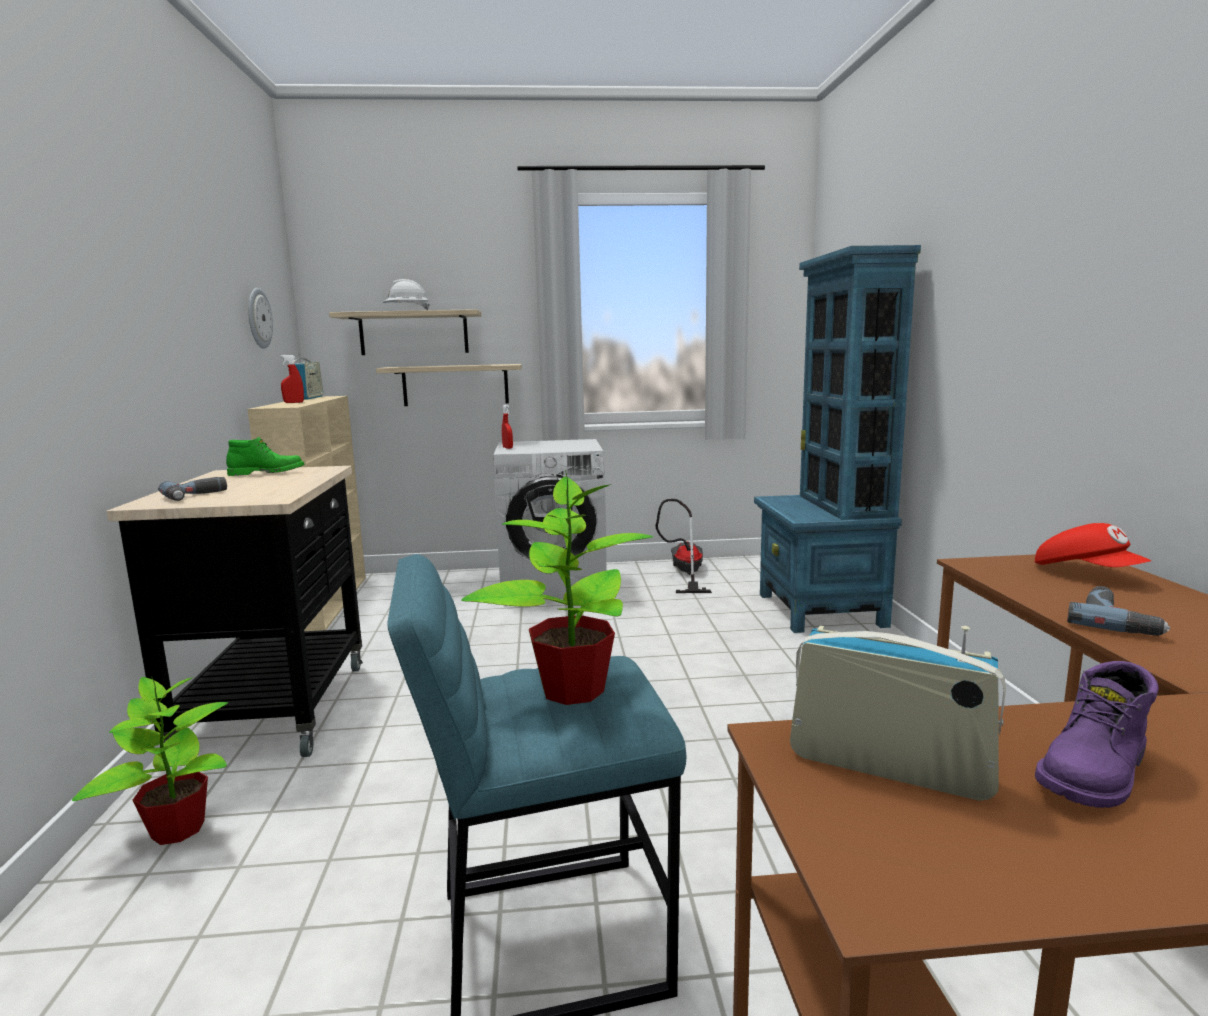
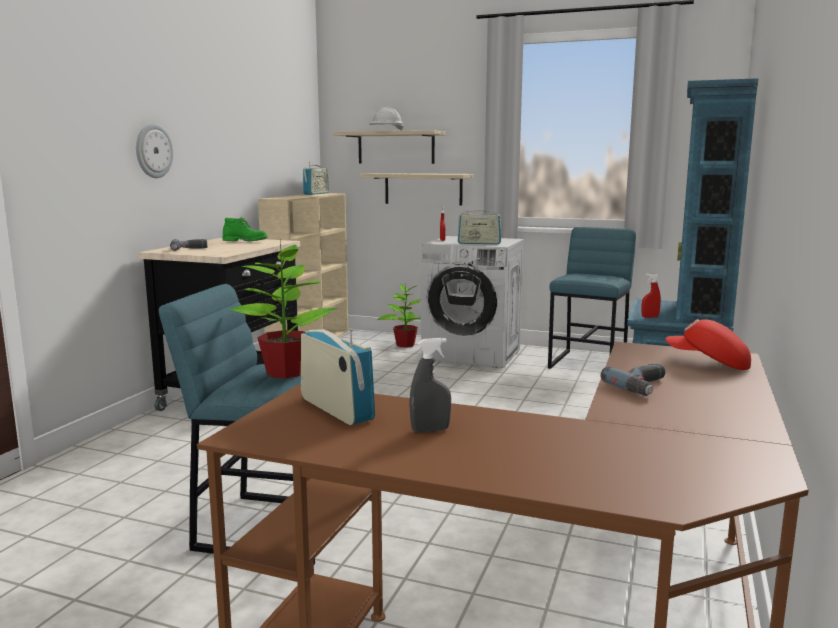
camera: 25 degrees right, 0 degrees up
(176, 829) = (143, 439): potted plant -> potted plant (405, 345)
(258, 318) = (278, 136): wall clock -> wall clock (153, 151)
(294, 402) = (295, 196): red spray bottle -> red spray bottle (650, 317)
(561, 448) = (479, 243): none -> radio
(685, 574) = (588, 363): vacuum cleaner -> blue stool
(1087, 573) = (708, 363): red cap -> red cap turned 120 degrees clockwise
(1096, 774) = (430, 430): purple boot -> grey spray bottle

